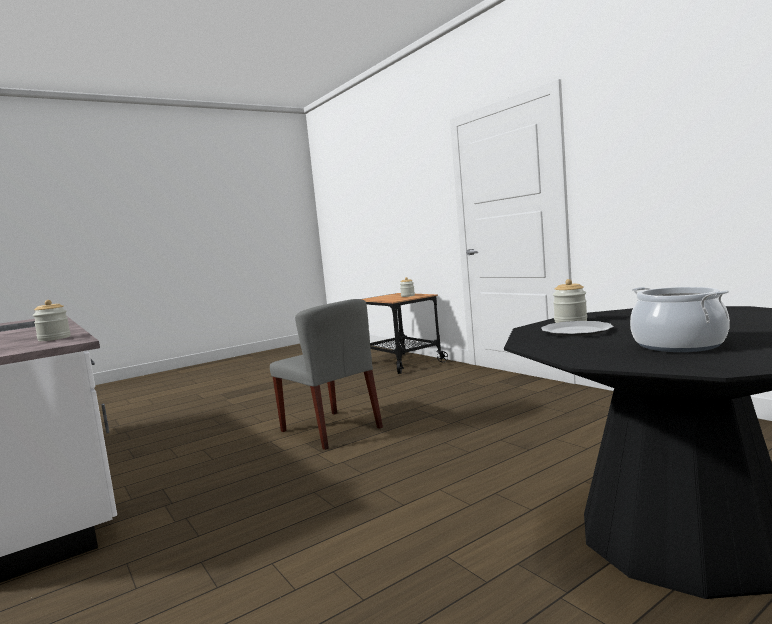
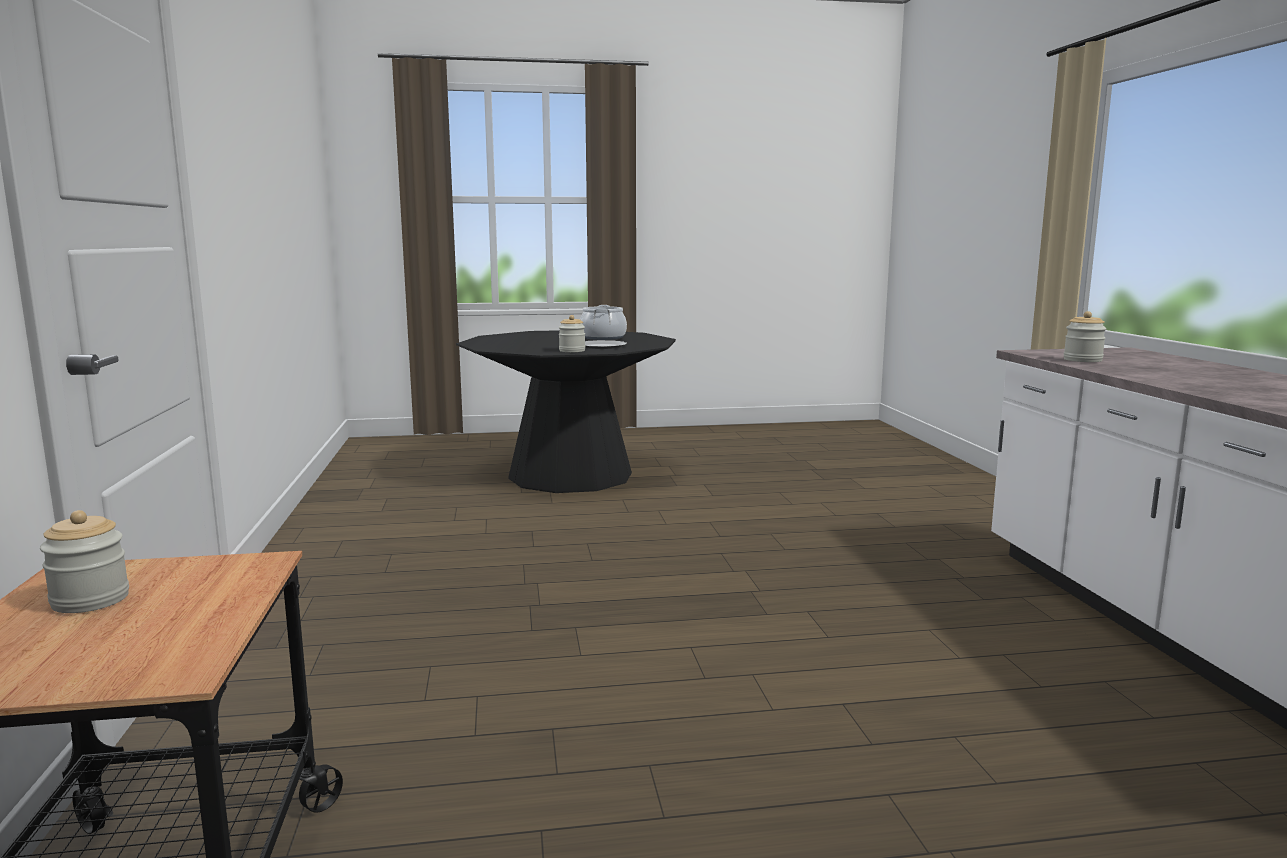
camera: 155 degrees left, 5 degrees up
(331, 429) = (712, 628): grey chair -> none

